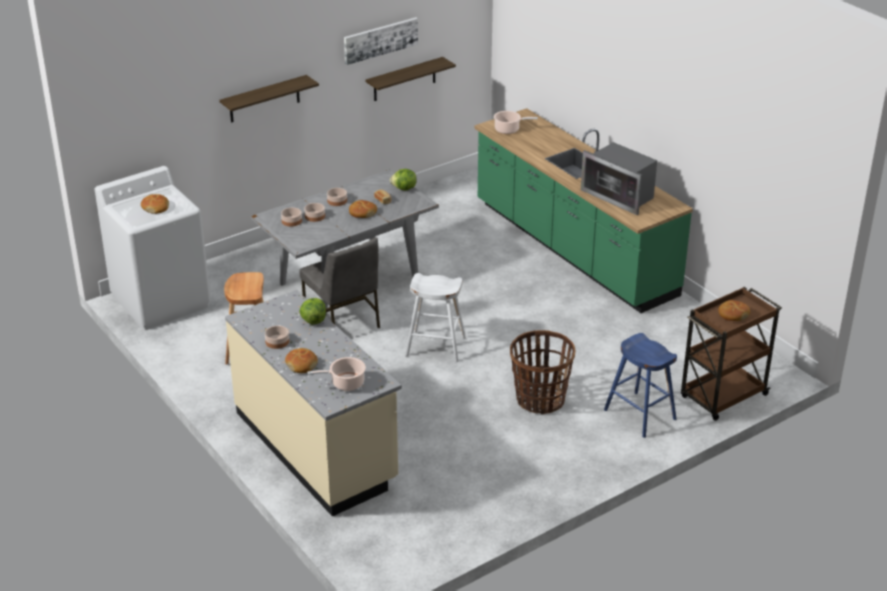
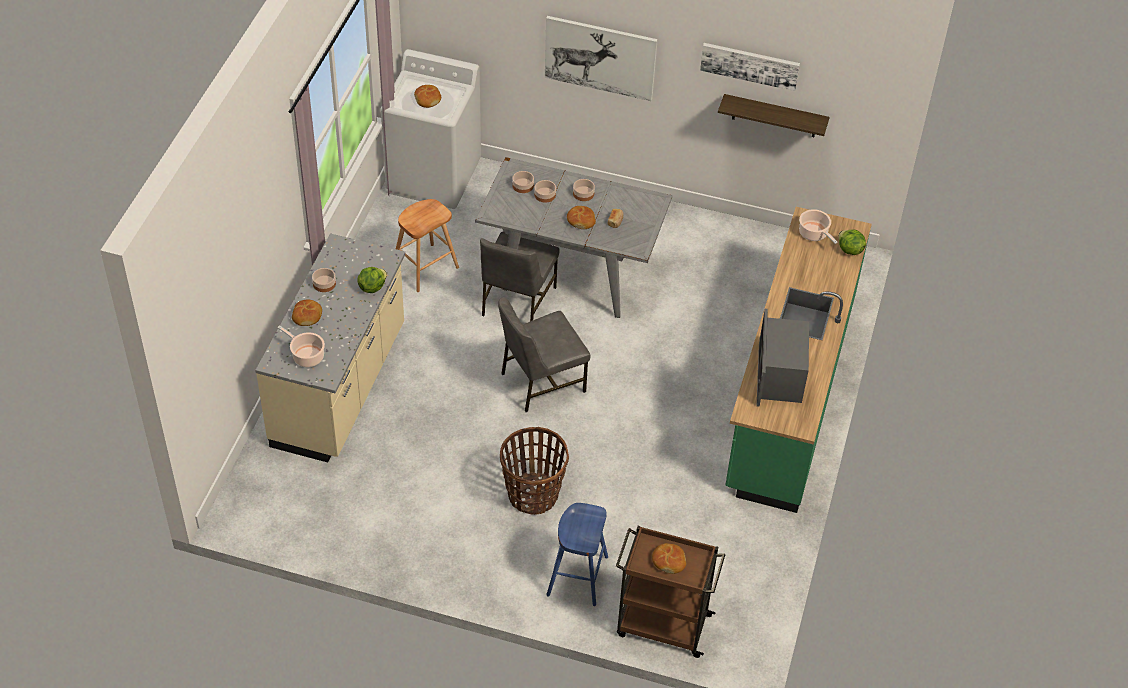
camera: 50 degrees right, 15 degrees up
(264, 99) = (600, 57): shelf -> picture
(404, 189) = (649, 223): lettuce -> lettuce (849, 250)
(436, 346) = (541, 382): white stool -> grey chair

